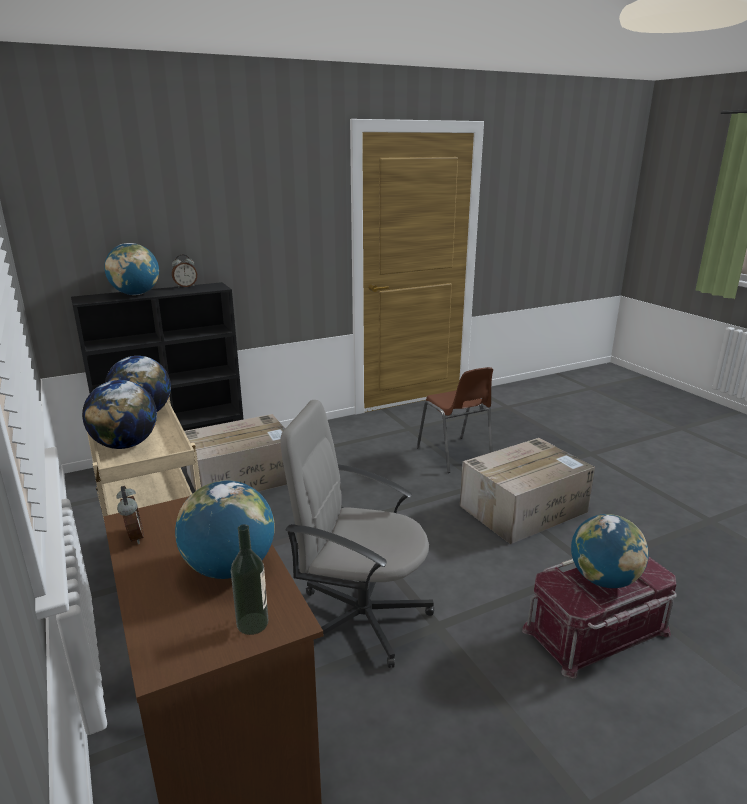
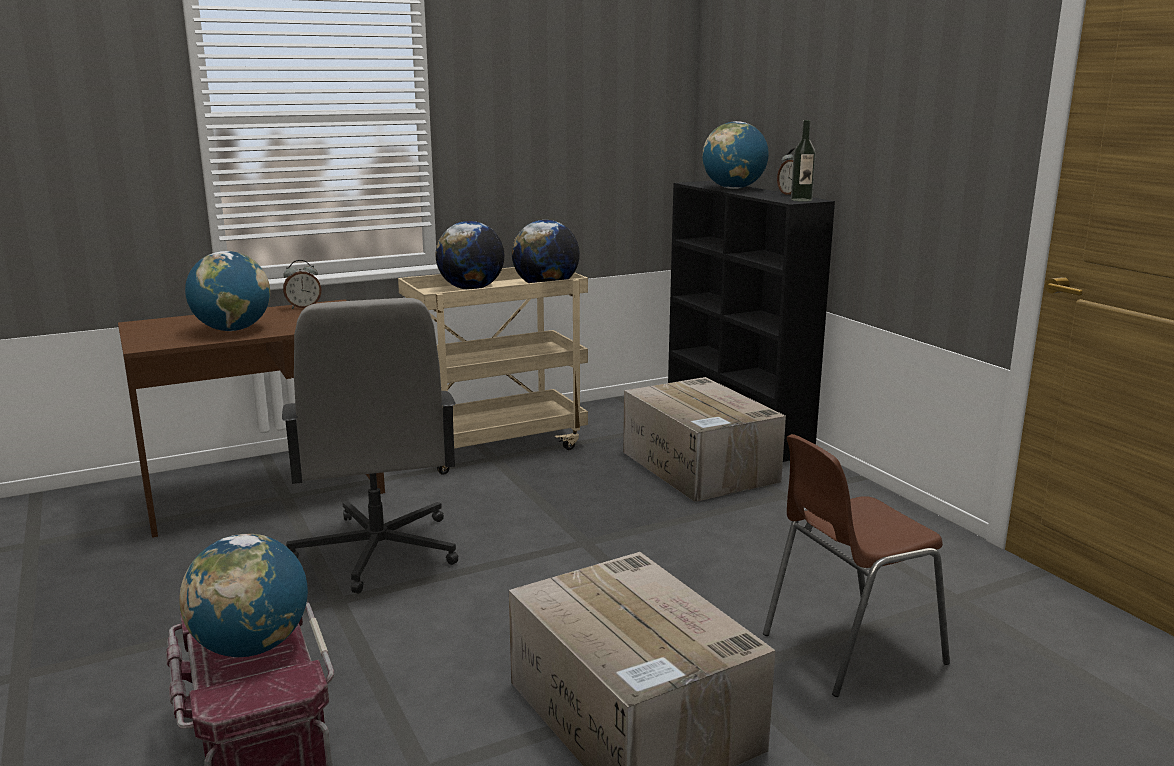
camera: 90 degrees right, 5 degrees down
(252, 623) = (155, 338): bottle -> bottle (801, 200)
(361, 616) = (377, 551): grey office chair -> grey office chair turned 150 degrees clockwise

